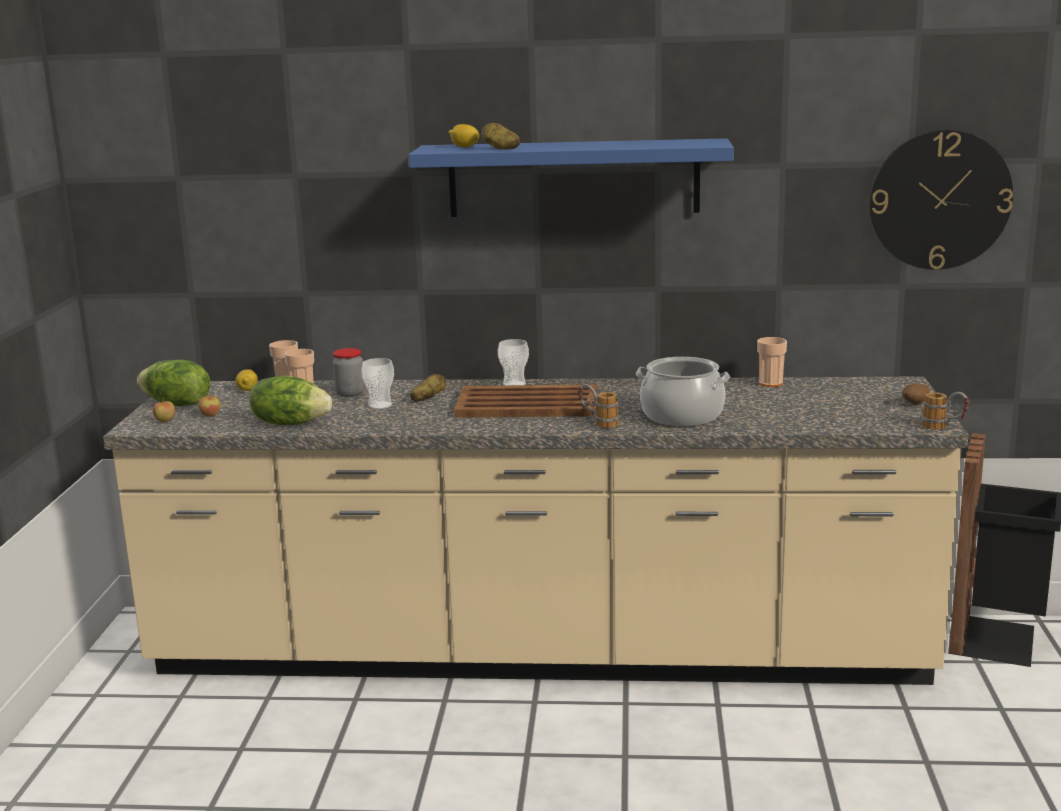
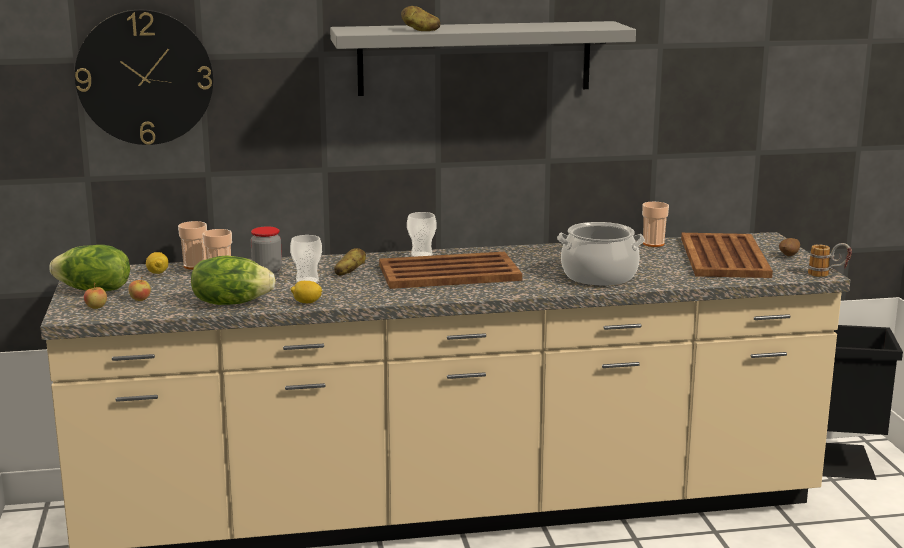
camera: 15 degrees left, 0 degrees up
(464, 147) = (380, 28): lemon -> lemon (307, 302)
(573, 178) = (474, 58): blue shelf -> grey shelf
(597, 423) = (528, 286): mug -> none
(838, 402) = (724, 258): none -> brown tray
(939, 200) = (791, 75): wall clock -> wall clock (145, 77)

